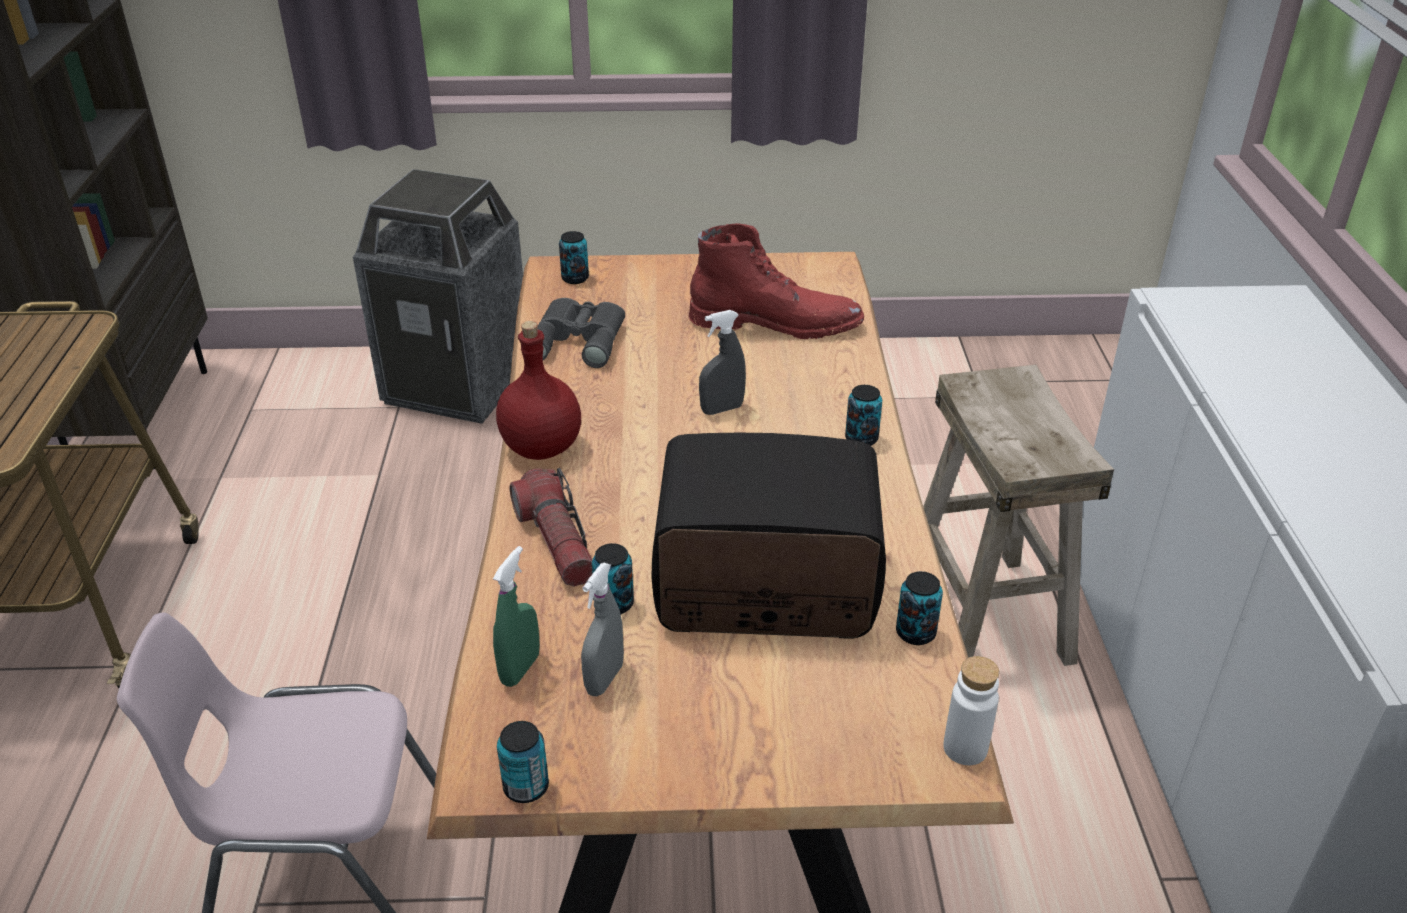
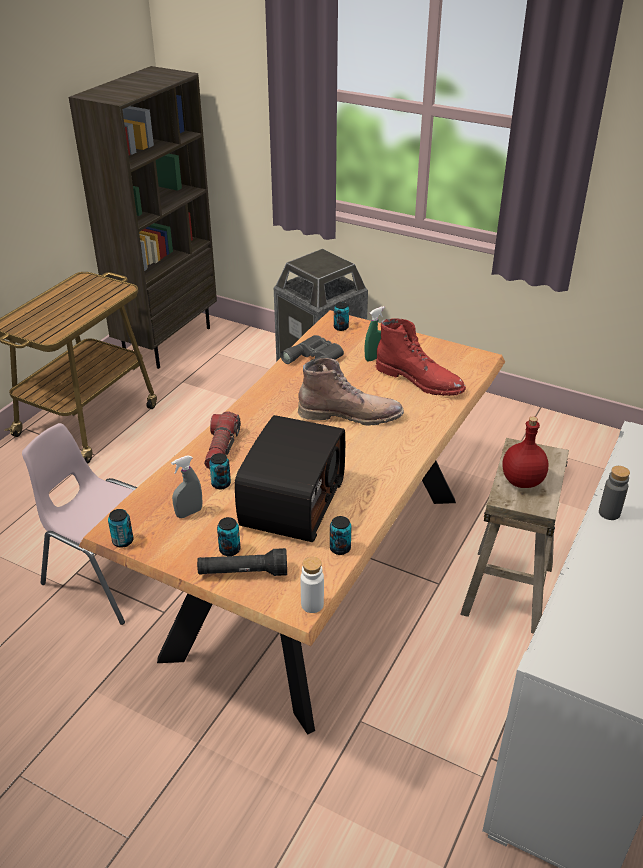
camera: 30 degrees right, 0 degrees up
(520, 669) = (160, 495): green spray bottle -> green spray bottle (374, 358)
(540, 448) = (251, 405): red bottle -> red bottle (521, 481)
(722, 409) = (350, 414): grey spray bottle -> brown boot
(764, 588) = (291, 502): radio -> radio turned 75 degrees clockwise
(802, 746) = (243, 573): none -> black flashlight
(861, 439) = (405, 452): can -> can (229, 550)
(1250, 421) = (609, 513): none -> grey bottle

